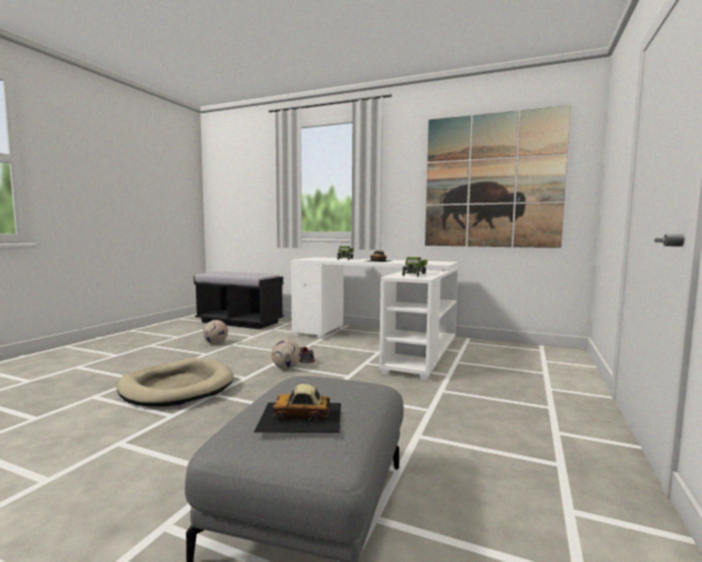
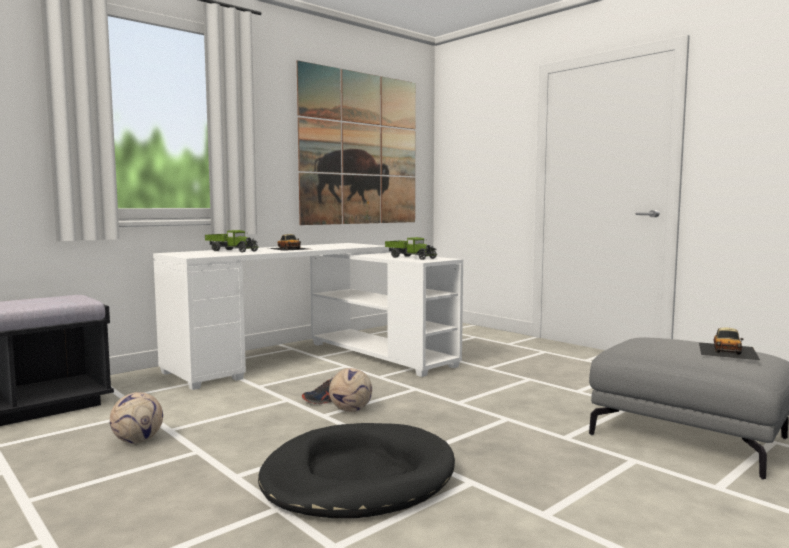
camera: 65 degrees left, 0 degrees up
(177, 387) = (358, 477): beige dog bed -> black dog bed

